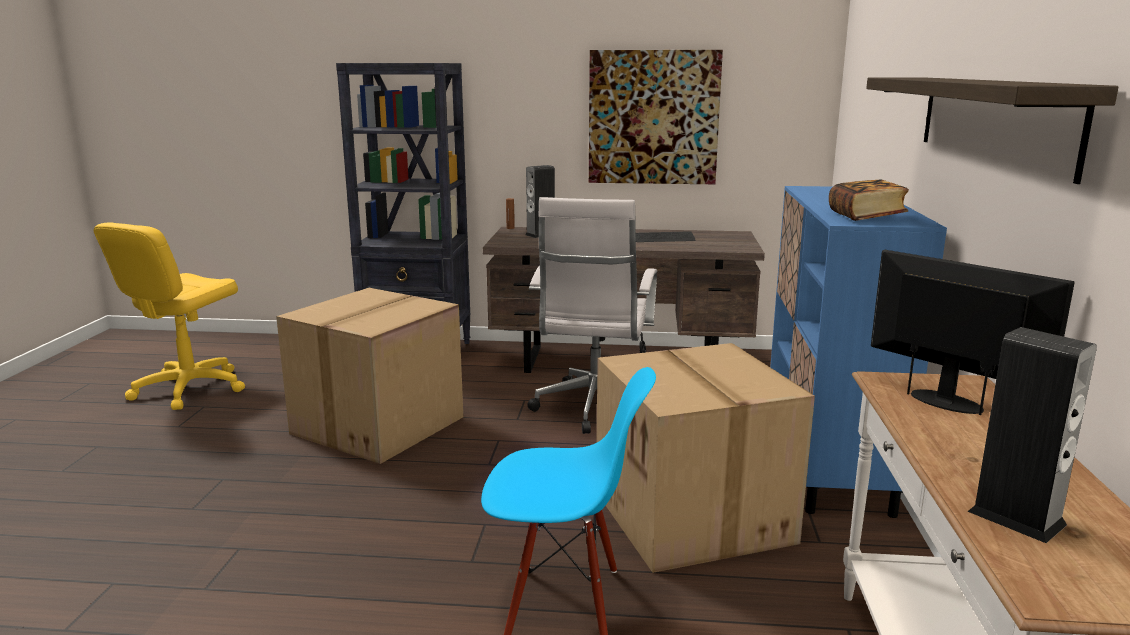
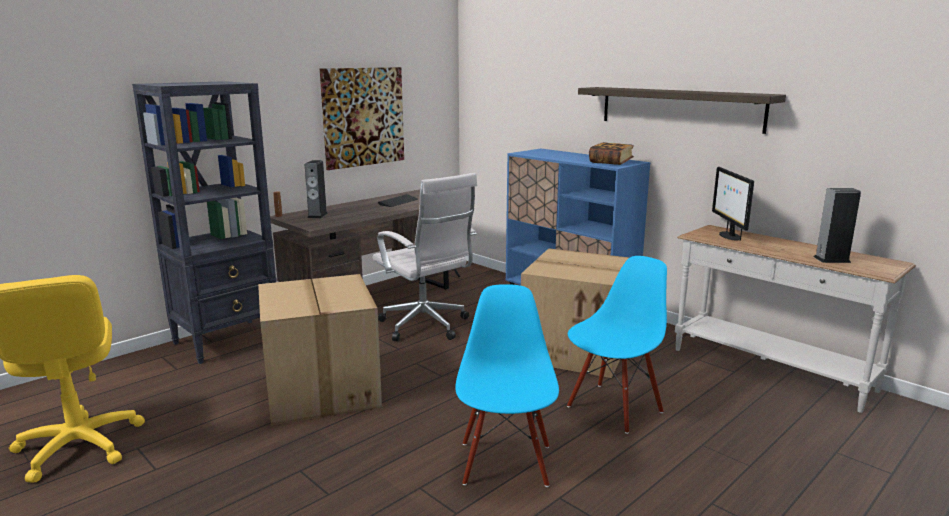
camera: 50 degrees left, 0 degrees up
(333, 578) = (505, 463): none -> blue chair
(948, 402) = (729, 236): monitor -> monitor turned 90 degrees counterclockwise

